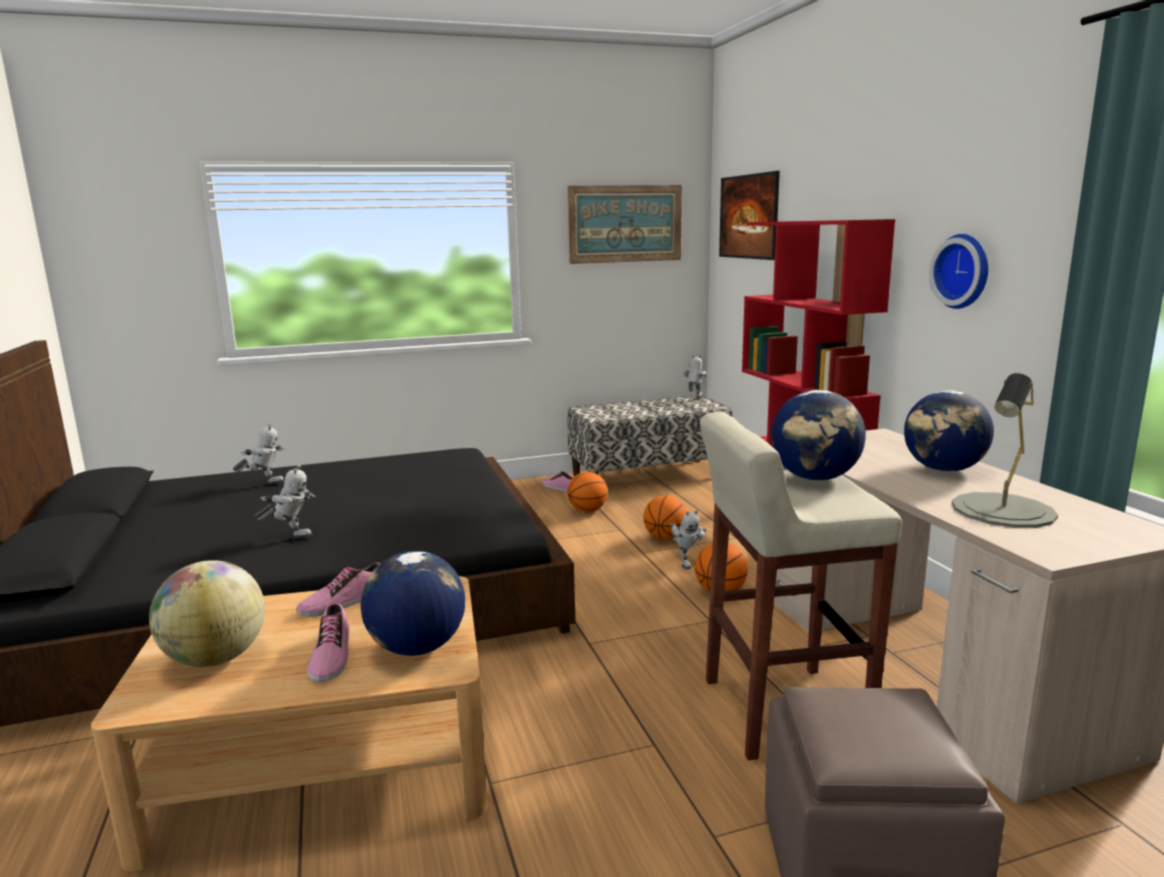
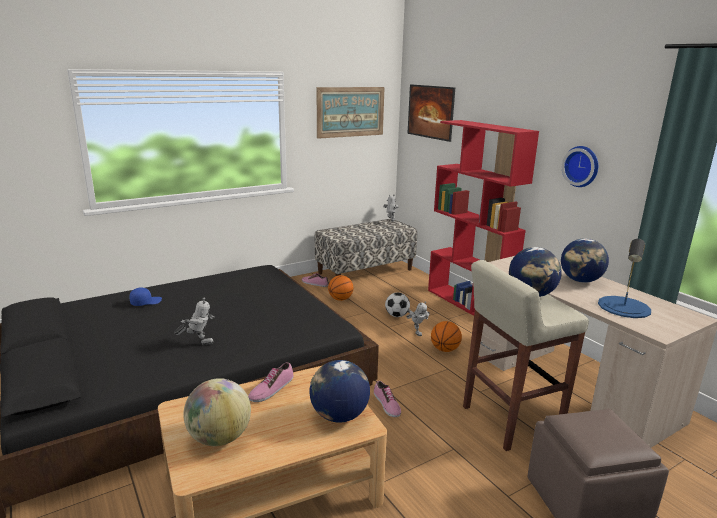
camera: 15 degrees left, 5 degrees up
(264, 483) = (146, 302): toy robot -> blue cap
(330, 655) = (290, 427): shoe -> shoe (386, 404)
(665, 538) = (397, 315): basketball -> football
(1003, 510) = (624, 307): grey table lamp -> blue table lamp

